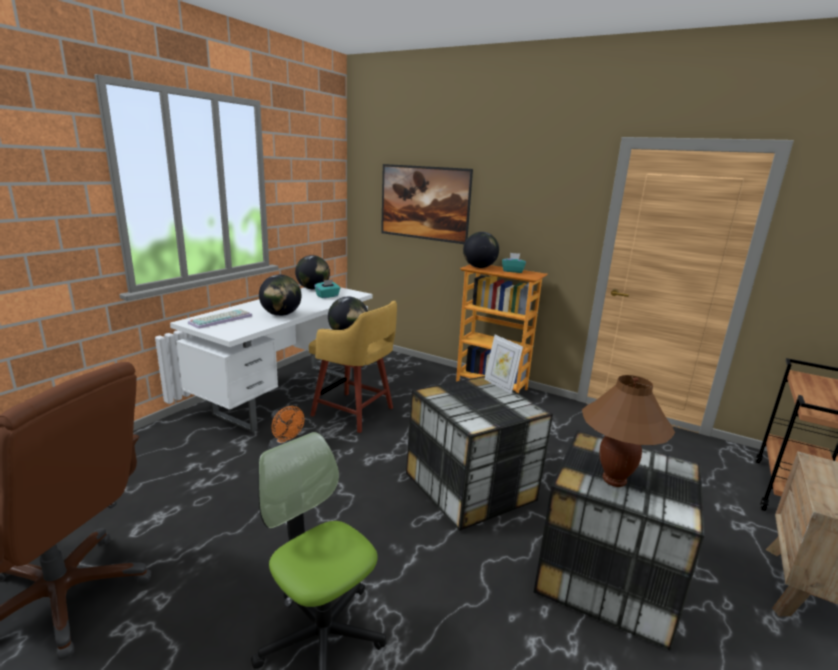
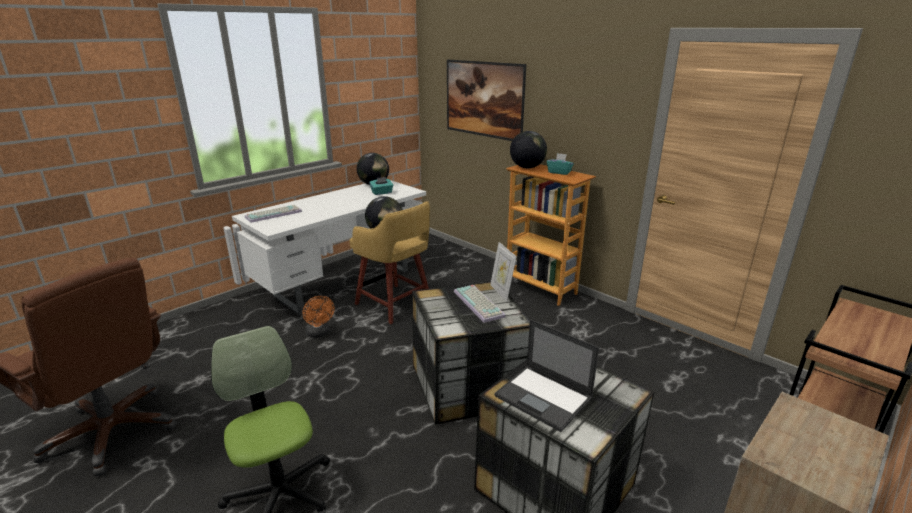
camera: 15 degrees right, 5 degrees up
(281, 314) = (327, 211): globe -> none
(488, 398) = (480, 304): none -> keyboard
(614, 480) = (544, 397): brown table lamp -> laptop

